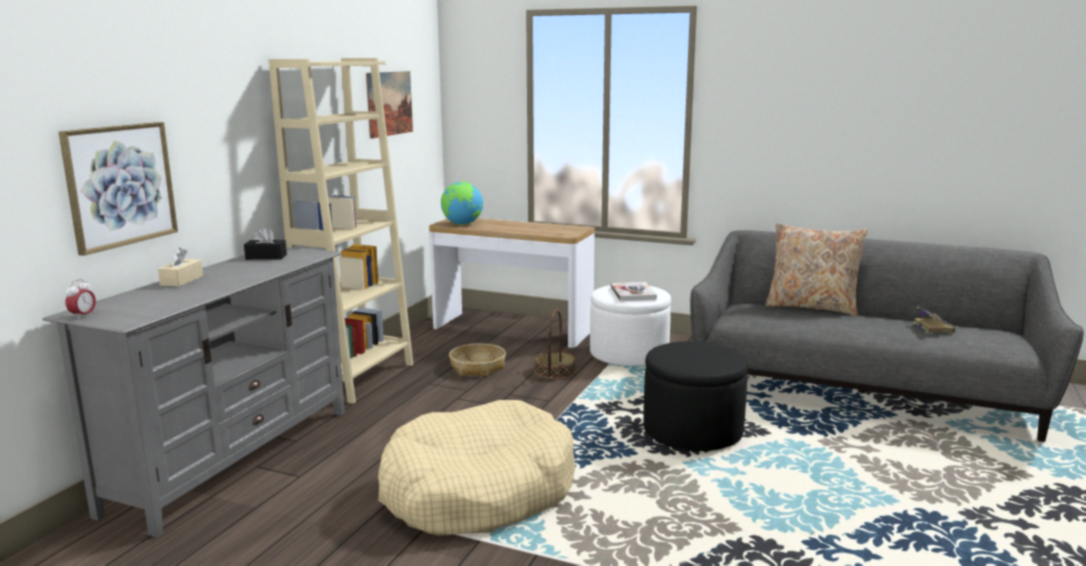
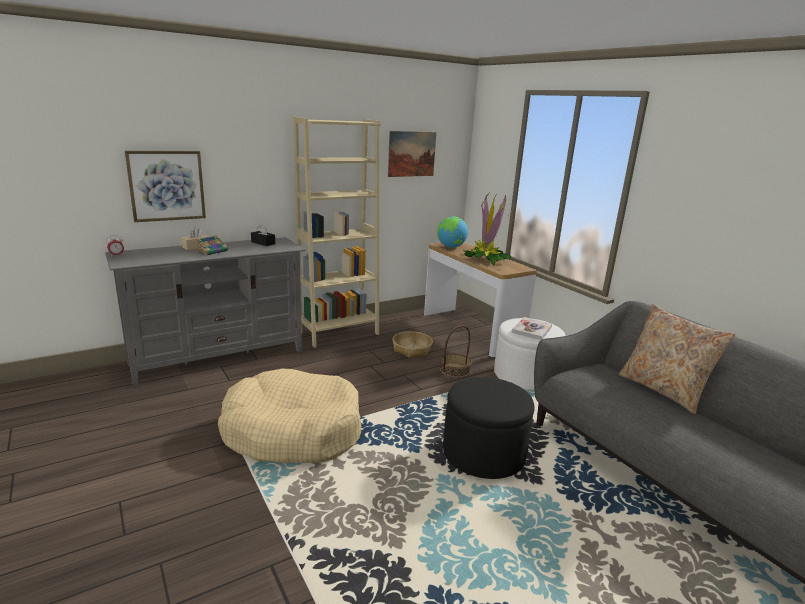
camera: 35 degrees right, 5 degrees up
(525, 228) = (485, 259): none -> potted plant
(932, 328) = (758, 456): book -> book (212, 251)

